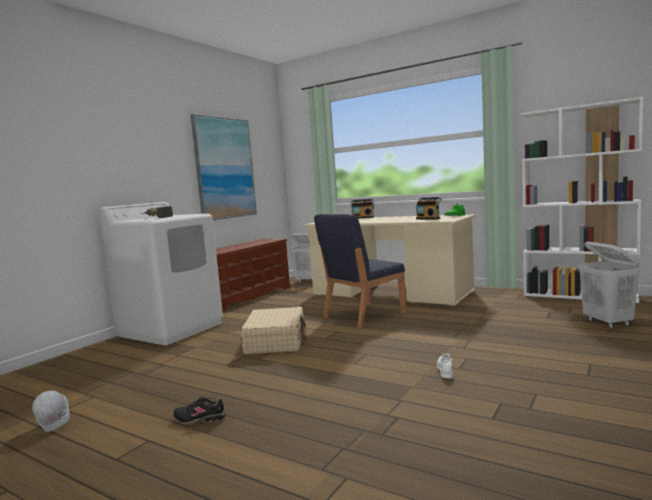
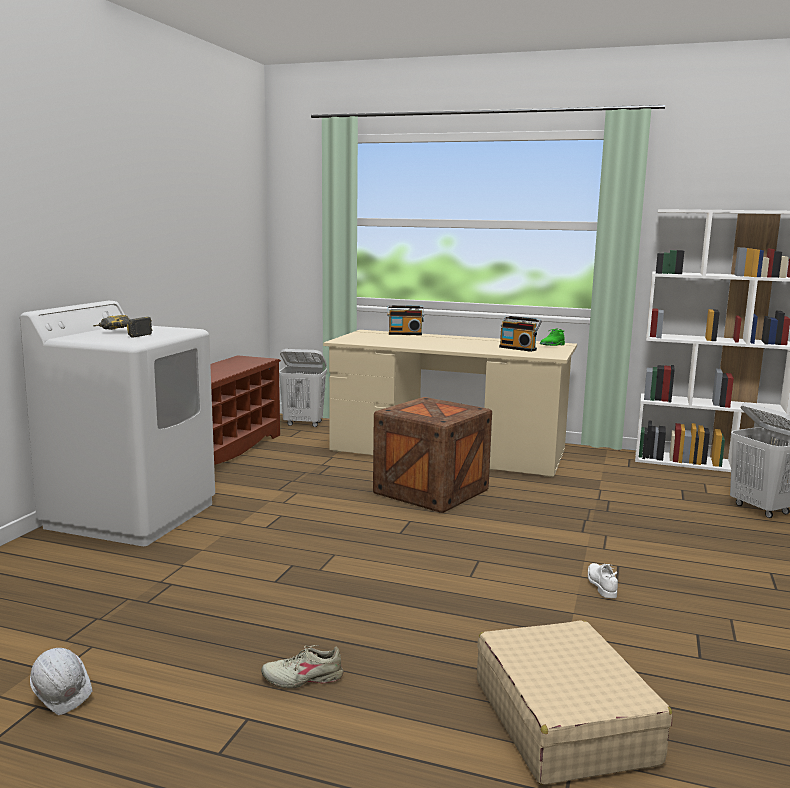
camera: 15 degrees left, 5 degrees up
(200, 419) = (303, 678): black shoe -> beige shoe
(224, 168) = (191, 241): picture -> none
(276, 341) = (327, 538): beige suitcase -> beige suitcase (563, 720)
(363, 315) = (431, 492): blue chair -> crate

